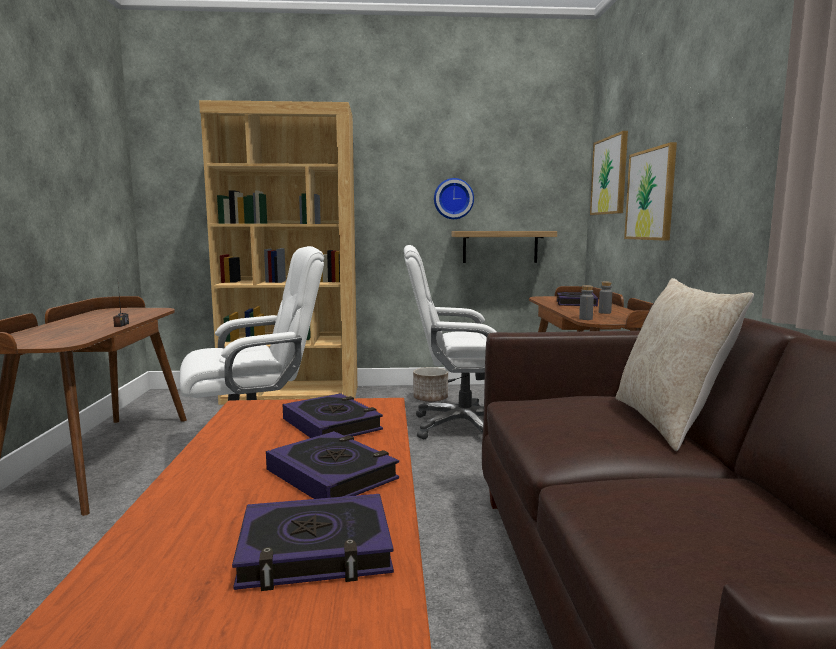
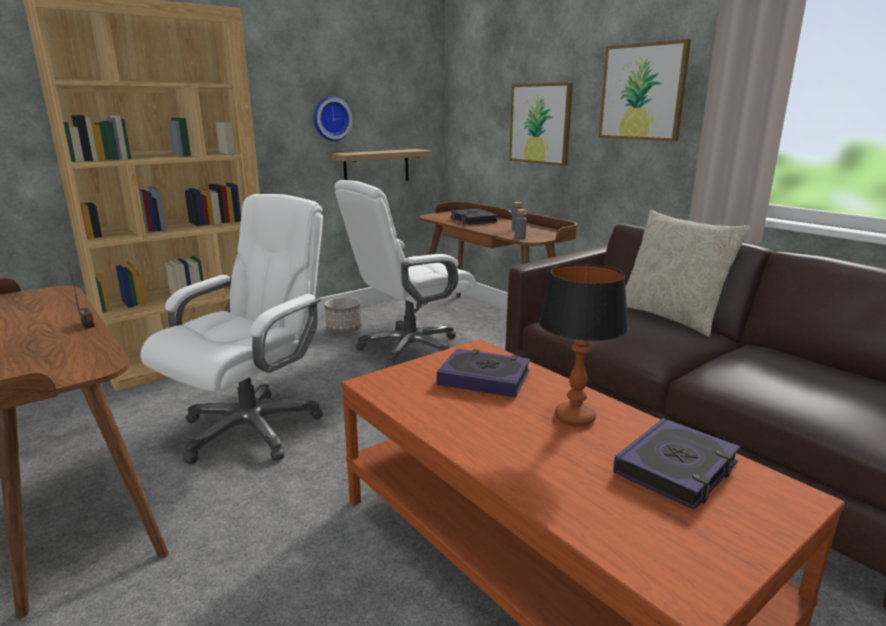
camera: 35 degrees left, 10 degrees up
(332, 475) = (574, 417): book -> table lamp
(609, 176) = (479, 99): picture -> picture (642, 92)

